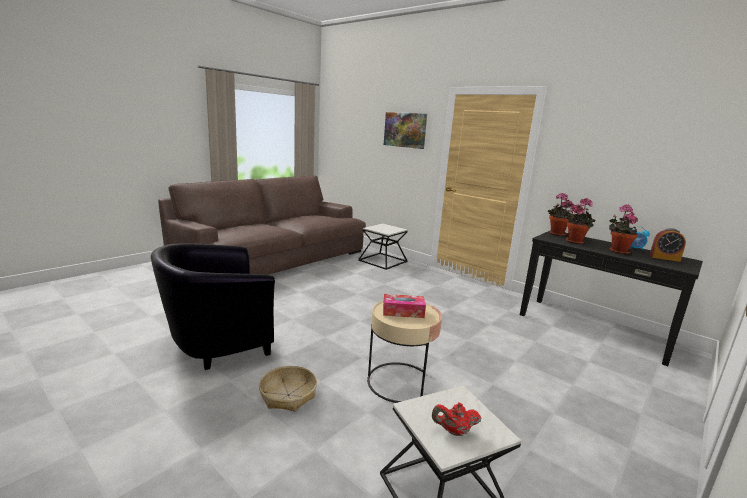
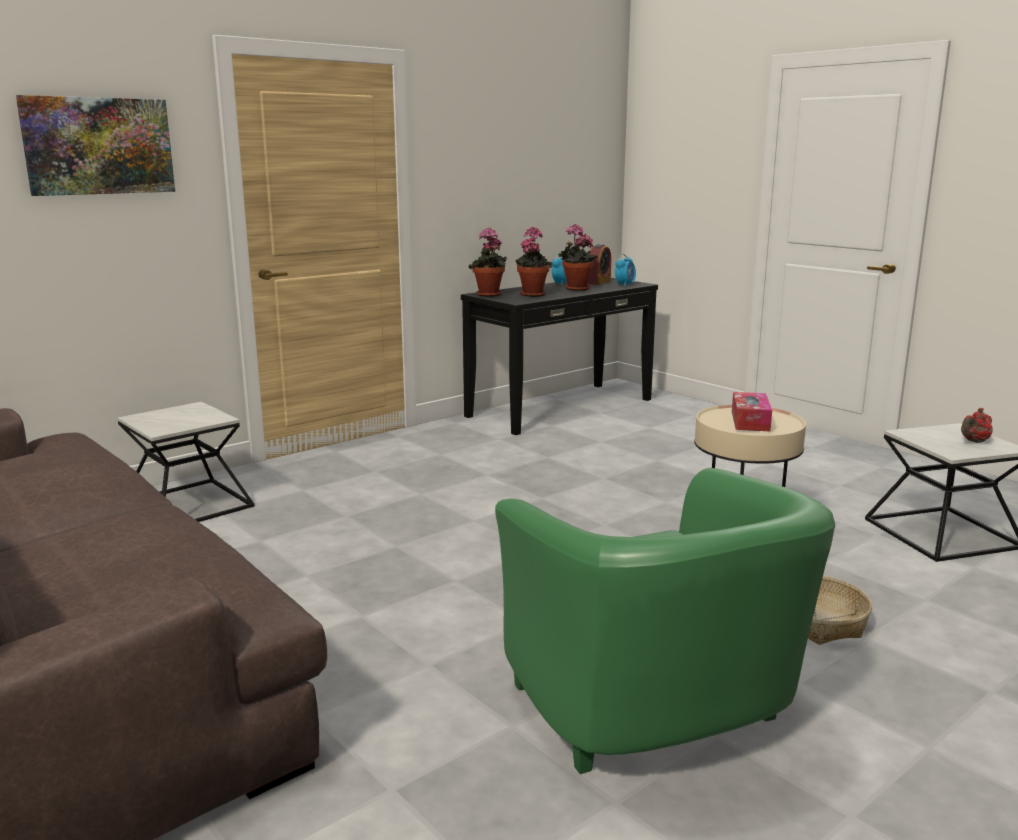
camera: 80 degrees left, 0 degrees up
(216, 343) = (656, 718): black armchair -> green armchair
(454, 431) = (974, 441): red teapot -> red teapot turned 45 degrees clockwise
(667, 264) = (625, 285): none -> alarm clock

